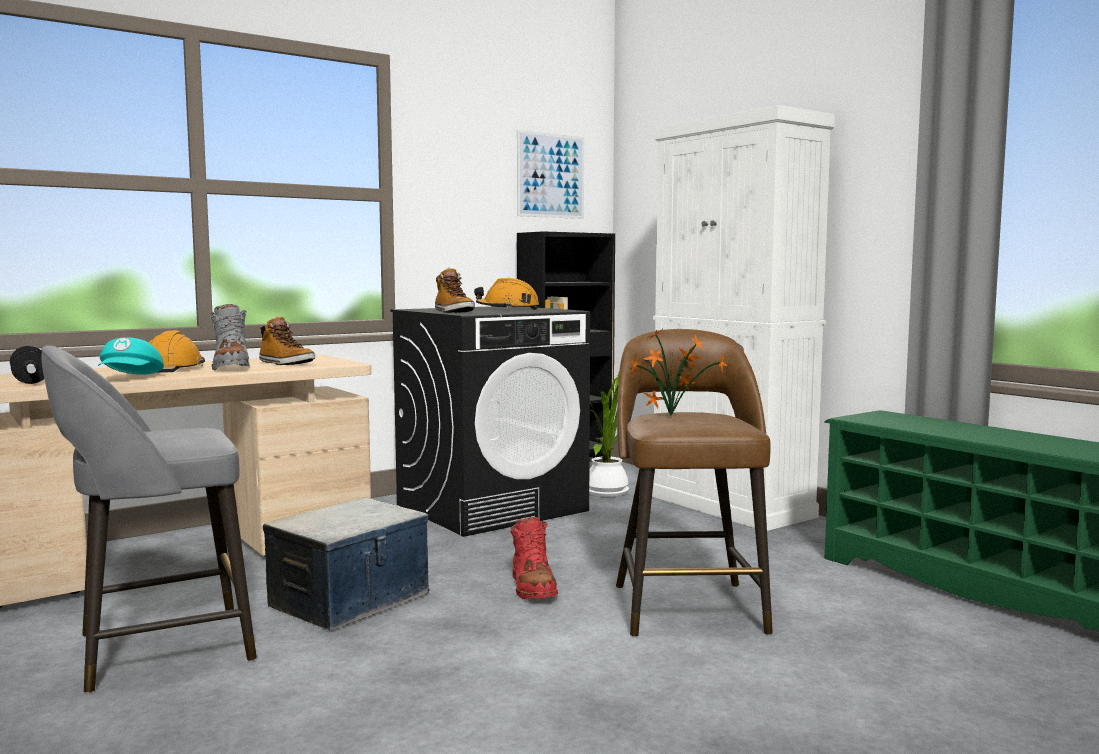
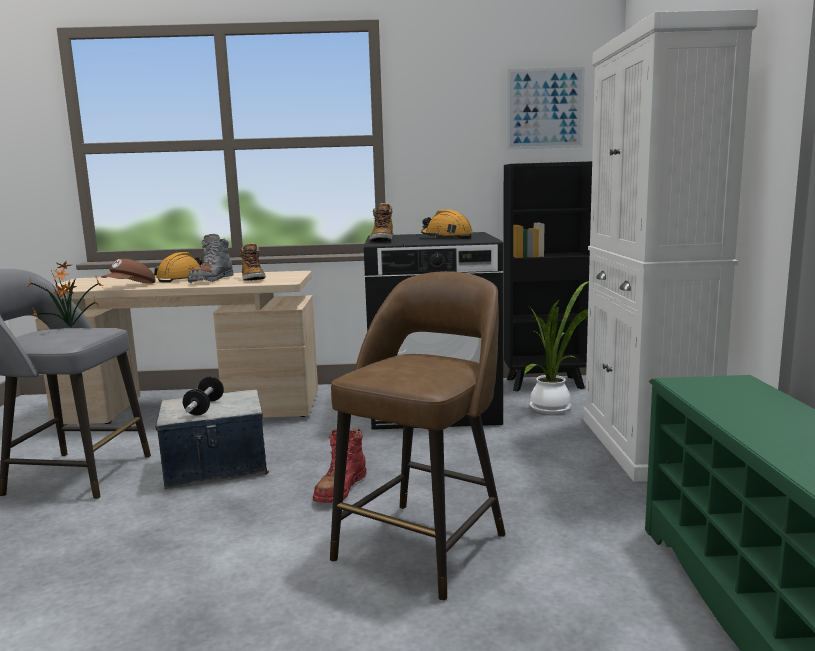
camera: 35 degrees right, 5 degrees up
(30, 380) = (84, 284): dumbbell -> dumbbell (205, 408)
(131, 378) = (130, 286): turquoise cap -> brown cap
(672, 416) = (407, 360): potted plant -> potted plant (72, 327)

